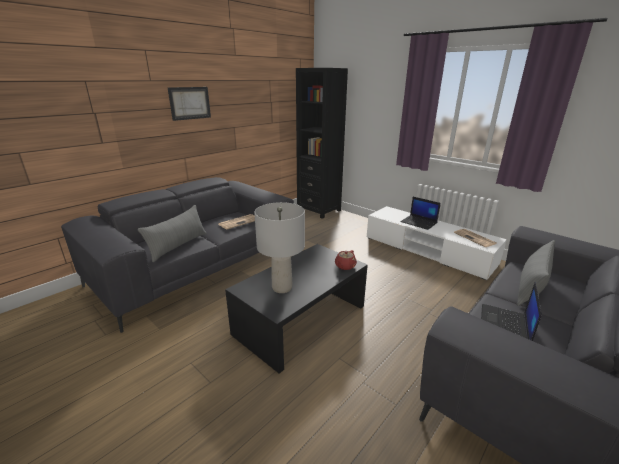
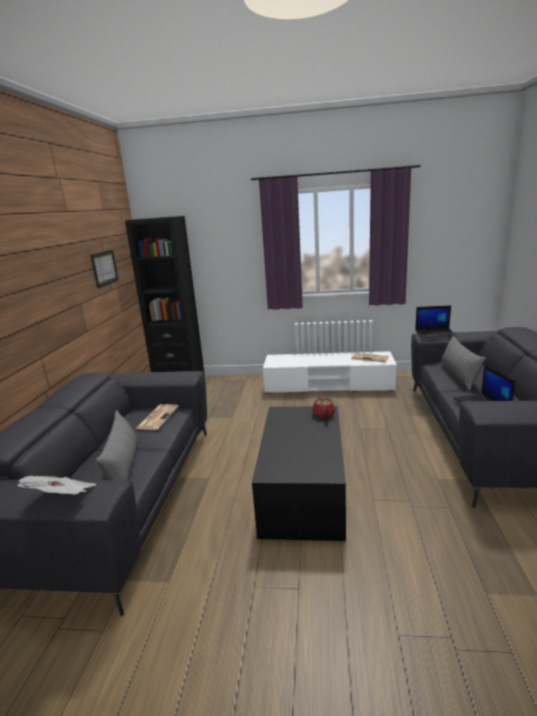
camera: 35 degrees left, 5 degrees down
(101, 243) = (62, 498): none -> newspaper
(190, 103) = (36, 281): picture -> picture (104, 268)
(282, 288) = (302, 455): grey table lamp -> none
(419, 222) = (314, 360): laptop -> laptop (435, 333)

